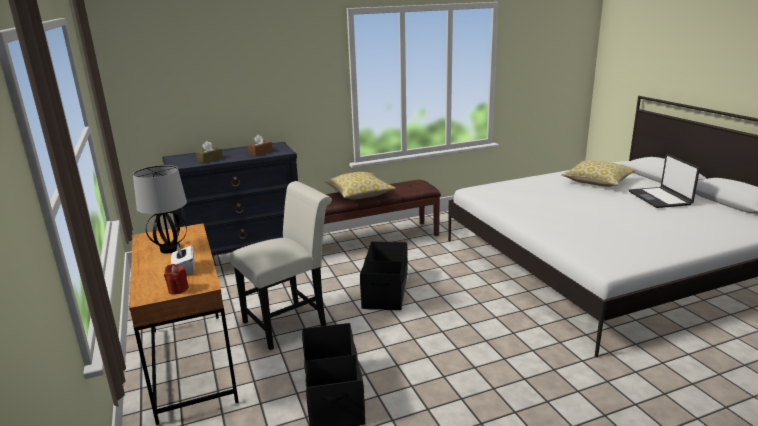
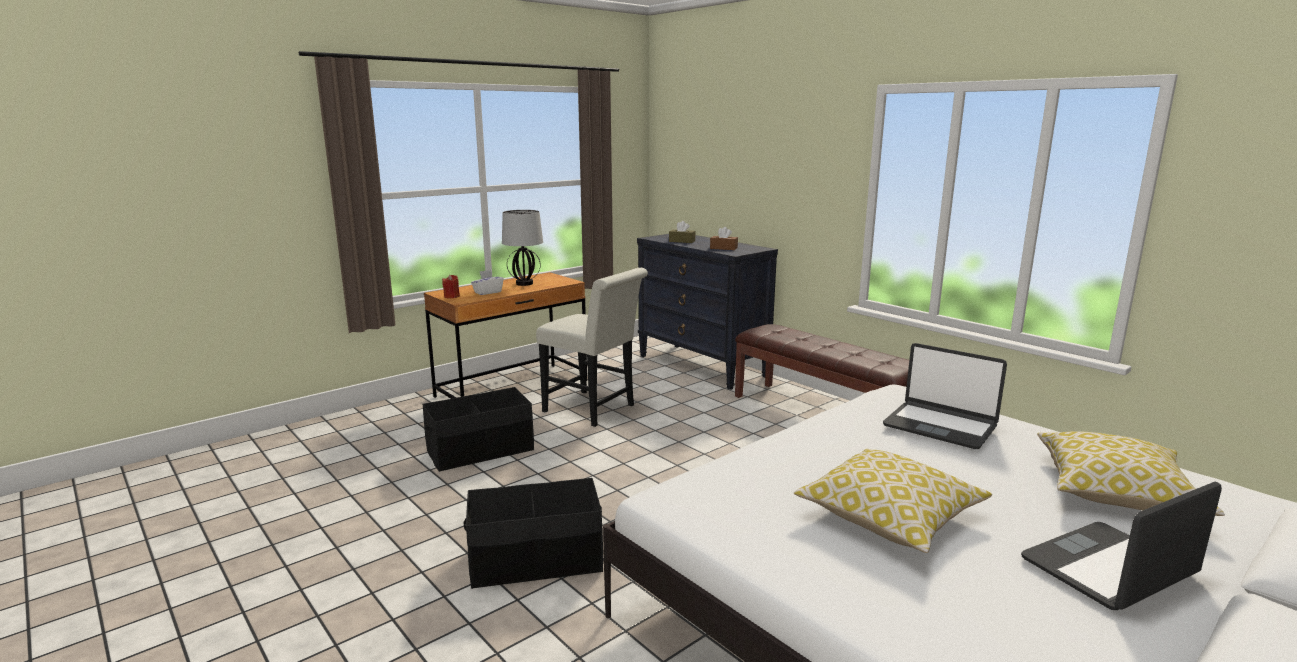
camera: 70 degrees right, 5 degrees down
(360, 194) = (810, 341): pillow -> pillow (890, 517)
(386, 291) = (690, 444): black storage box -> black storage box (536, 561)
(529, 191) = (940, 426): none -> laptop

